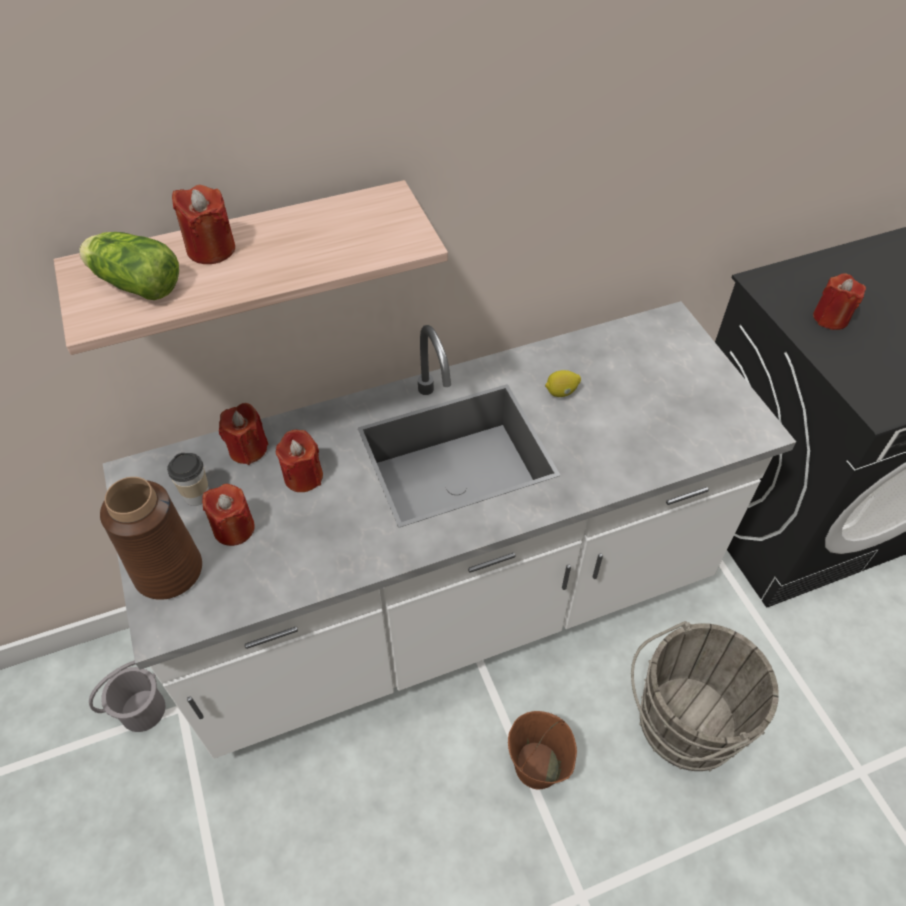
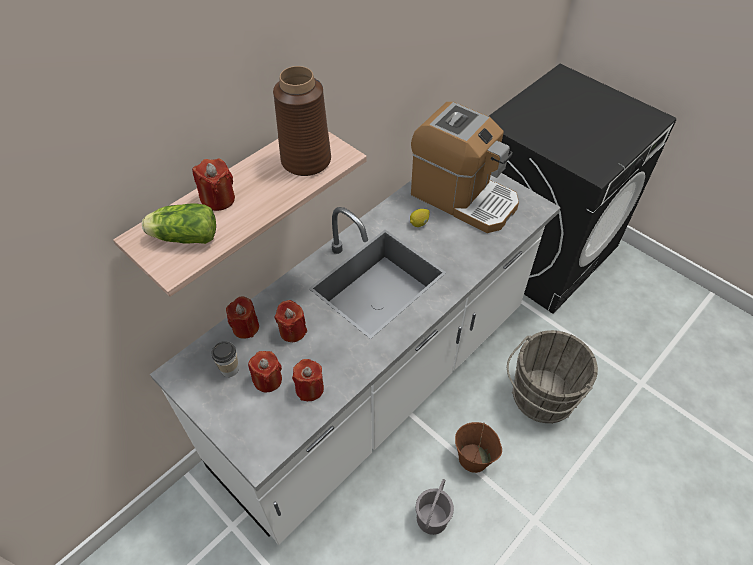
camera: 25 degrees left, 0 degrees up
(143, 710) = (206, 539): grey bucket -> grey bucket (432, 518)
(168, 570) = (240, 423): brown vase -> brown vase (305, 160)
(648, 377) = (463, 198): none -> coffee machine
(830, 318) = (545, 131): red candle -> red candle (309, 388)

